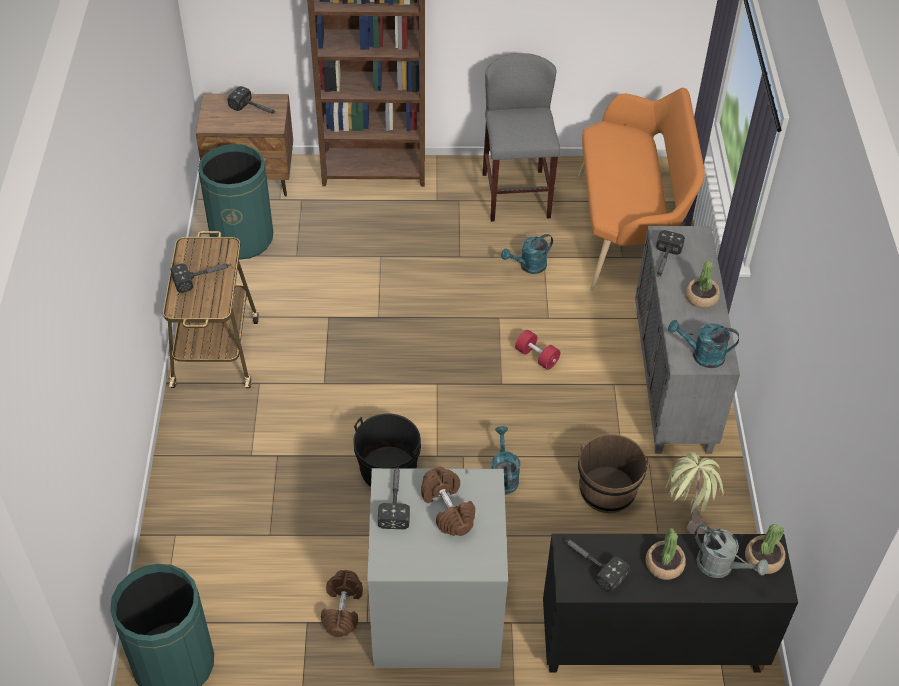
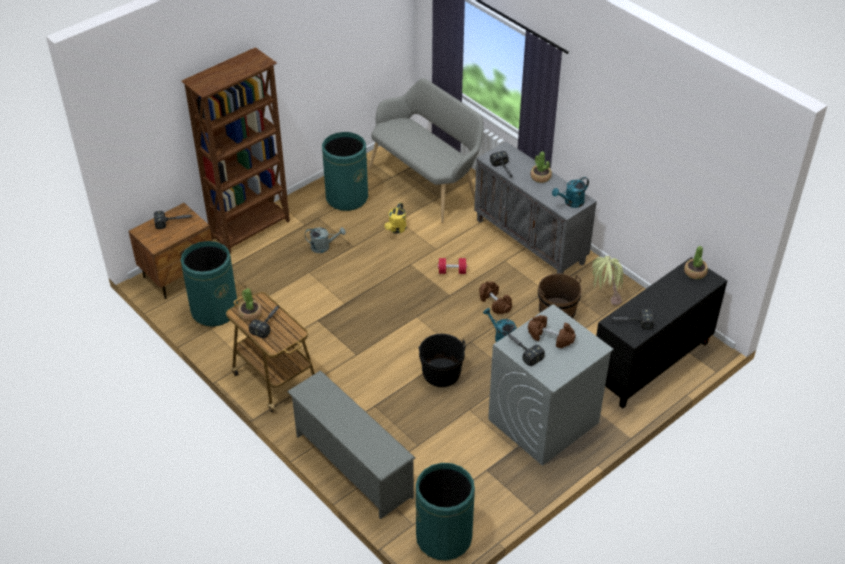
camera: 40 degrees left, 5 degrees down
(178, 506) = (351, 466): none -> grey shoe rack
(342, 609) = (496, 451): brown dumbbell -> brown dumbbell (494, 303)
(516, 196) = (347, 197): grey stool -> green trash can
(528, 266) = (396, 229): turquoise watering can -> yellow watering can
(628, 231) = (427, 182): orange bench -> grey bench
(664, 564) = (659, 302): potted plant -> potted plant (250, 314)
(721, 567) = (682, 287): grey watering can -> grey watering can (324, 247)

